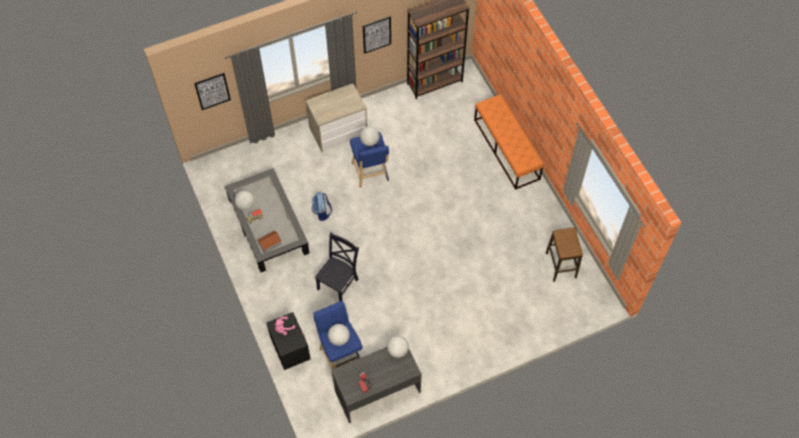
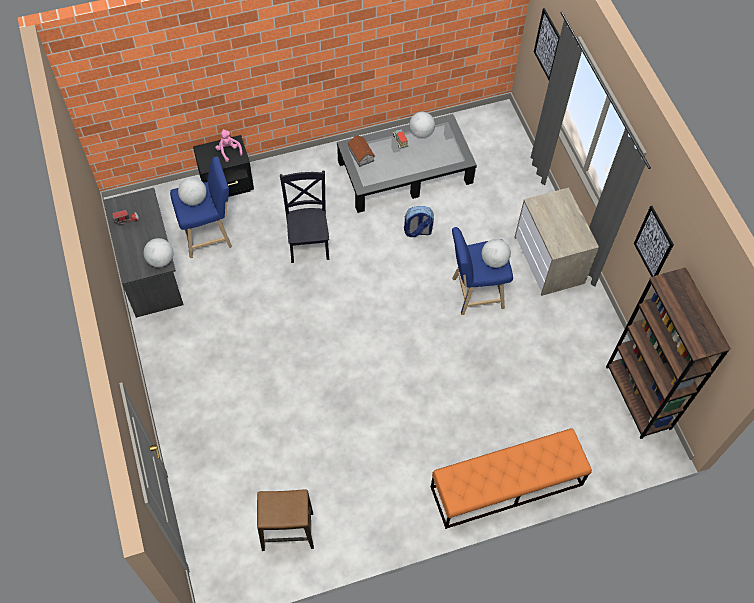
camera: 95 degrees right, 0 degrees up
(339, 283) = (308, 241): black chair -> black chair turned 135 degrees counterclockwise

